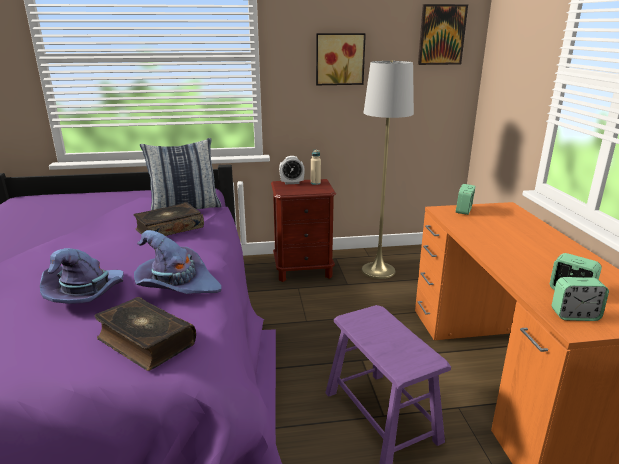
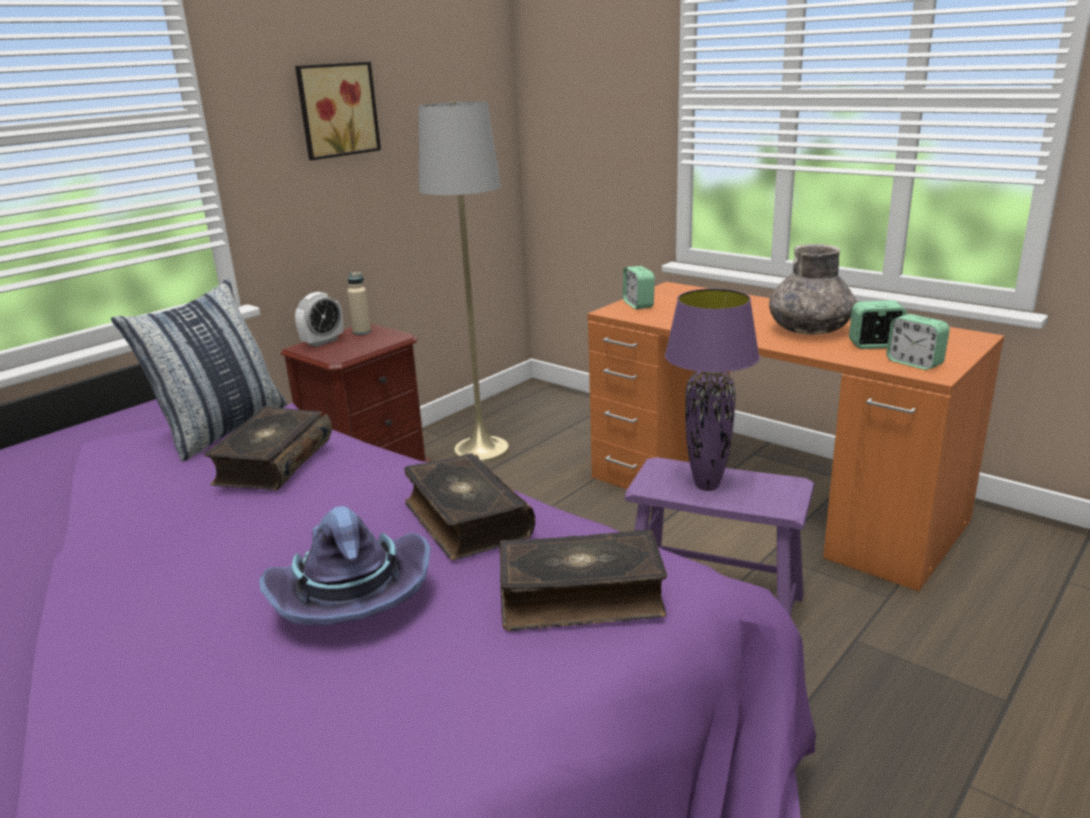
camera: 40 degrees left, 0 degrees up
(177, 285) = (465, 520): purple hat -> book
(380, 335) = (706, 486): none -> purple table lamp
(441, 35) = (465, 59): picture -> none
(543, 264) = (809, 330): none -> grey vase
(574, 315) = (914, 363): alarm clock -> alarm clock turned 90 degrees clockwise

